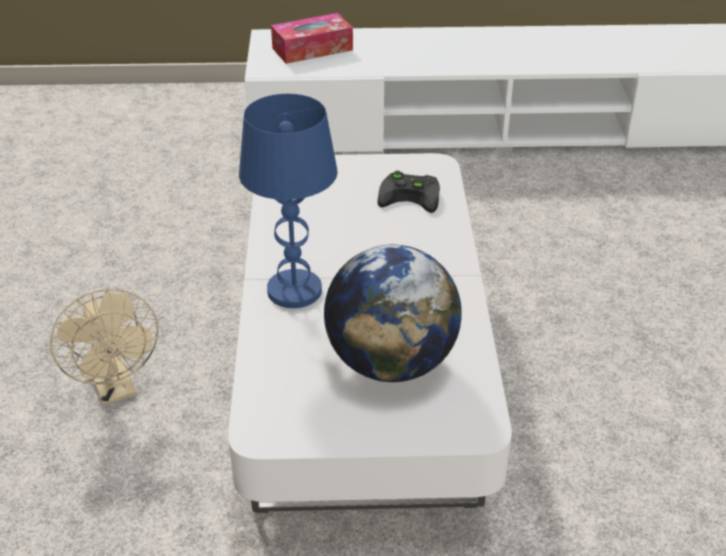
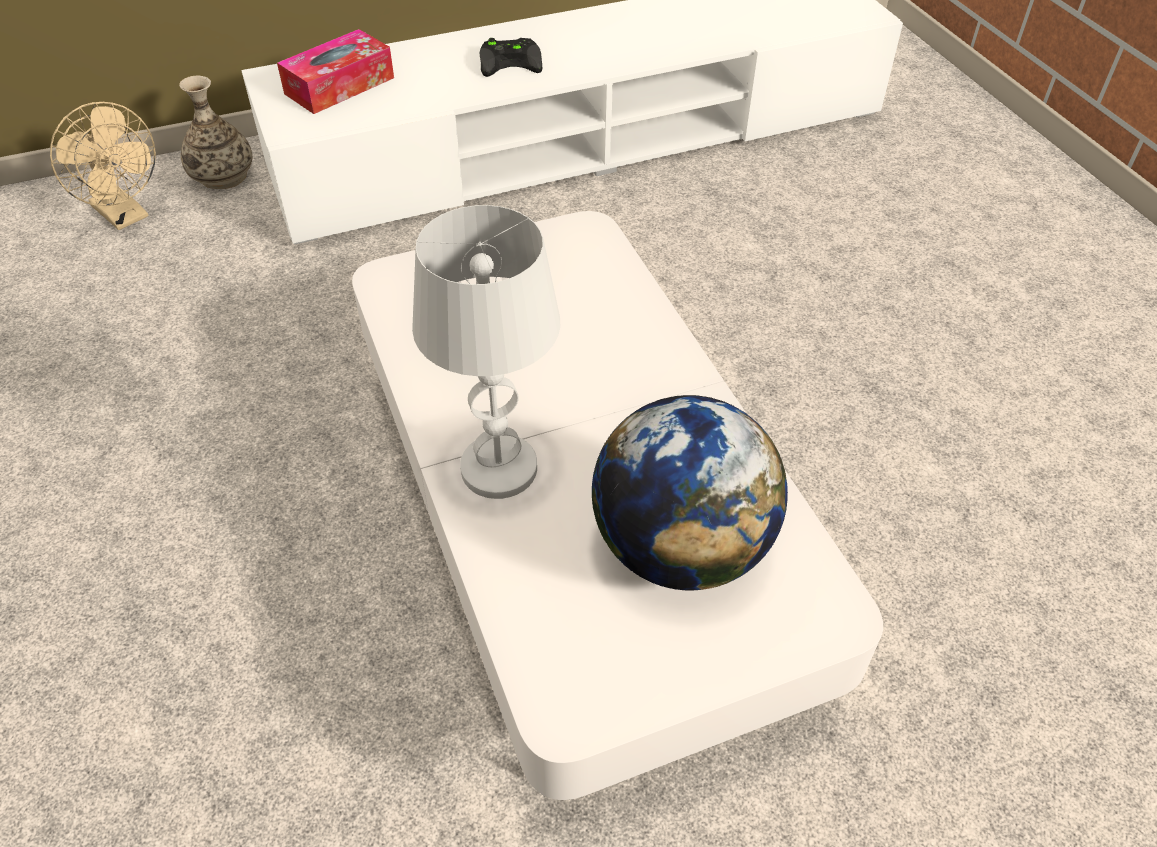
camera: 20 degrees left, 10 degrees up
(116, 389) = (259, 649): beige fan -> beige fan (126, 216)
(224, 103) = (223, 176): none -> vase
(294, 291) = (498, 469): blue table lamp -> white table lamp
(412, 195) = (581, 282): black game controller -> black game controller (512, 61)

